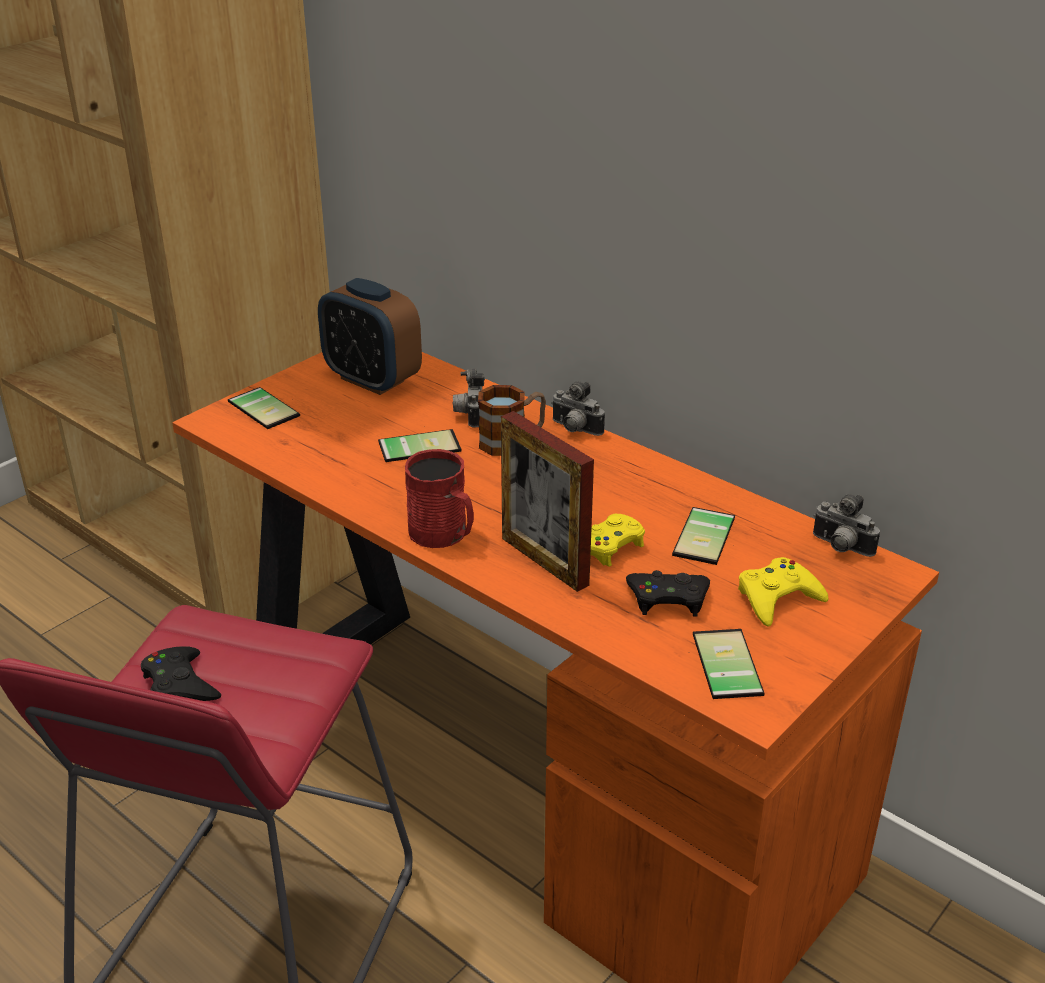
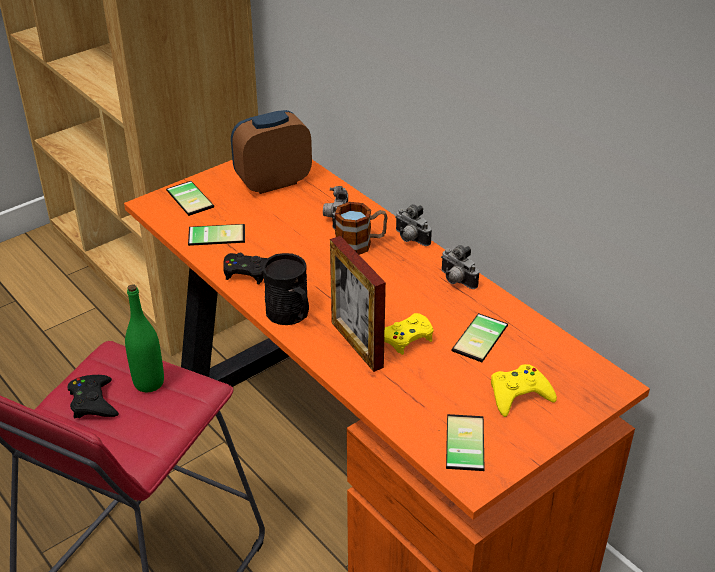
camera: 10 degrees right, 5 degrees up
(254, 650) = (149, 382): none -> green bottle
(372, 380) = (273, 182): alarm clock -> alarm clock turned 105 degrees clockwise
(418, 444) = (292, 239): phone -> phone (217, 233)
(443, 534) = (290, 314): red mug -> black mug
(668, 599) = (437, 385): black game controller -> black game controller (248, 271)
(840, 548) = (580, 359): camera -> camera (456, 281)

